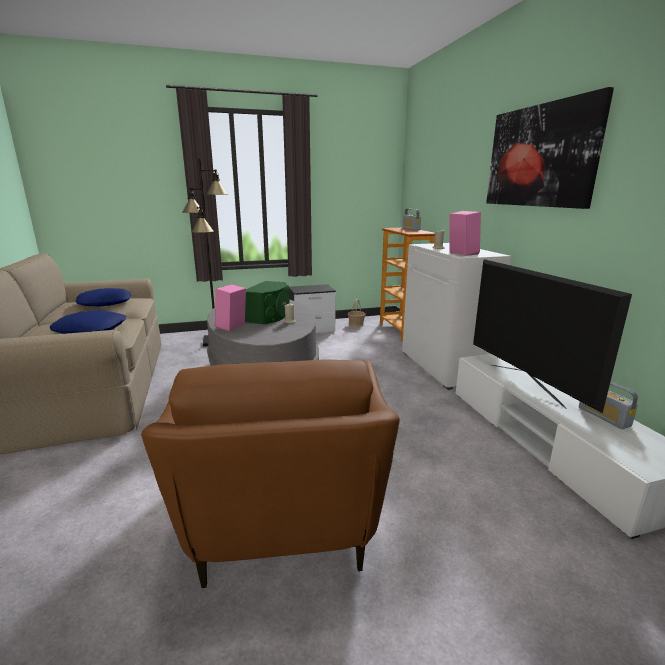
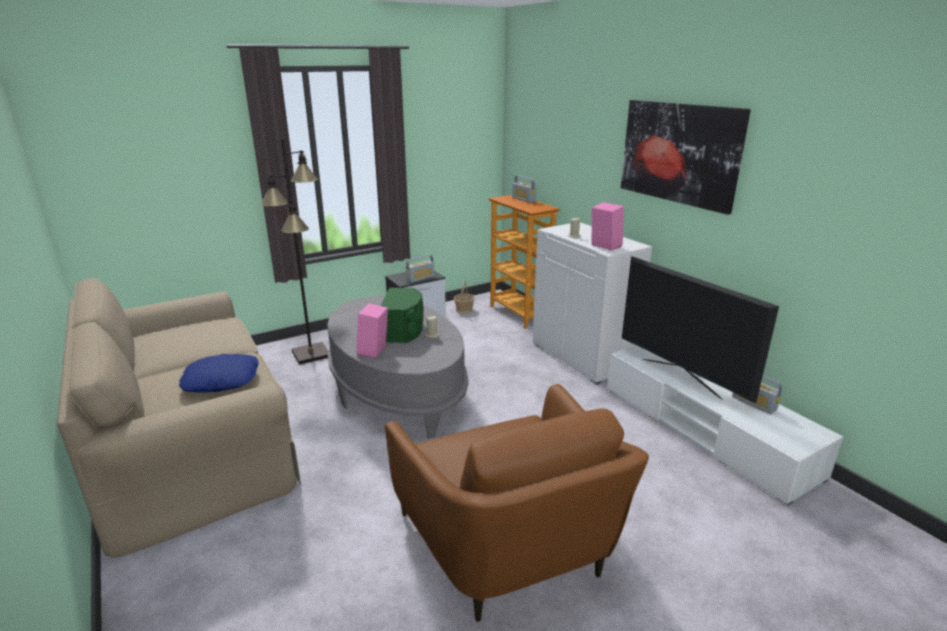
camera: 15 degrees left, 5 degrees up
(105, 303) = (193, 335): blue pillow -> none
(314, 290) = (420, 278): none -> radio

